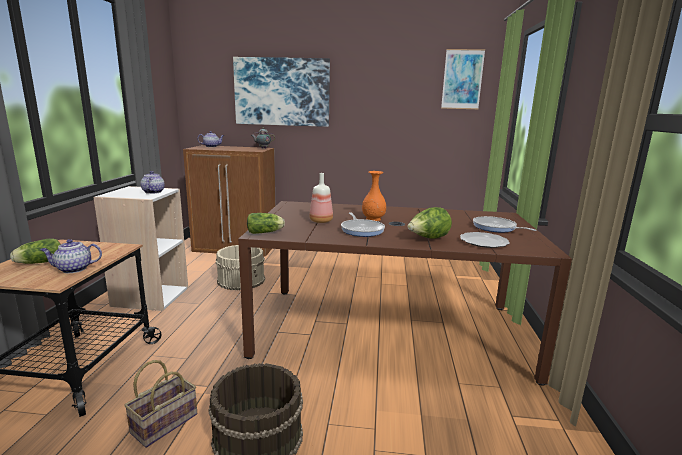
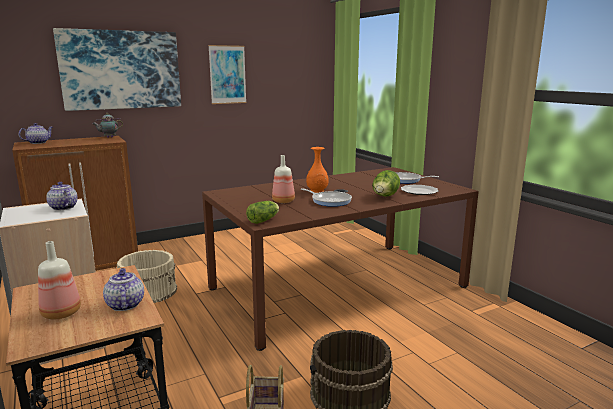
camera: 35 degrees left, 0 degrees up
(38, 263) = (63, 313): lettuce -> bottle
(73, 269) = (125, 304): teapot -> teapot turned 120 degrees clockwise
(462, 79) = (301, 54): picture -> picture (227, 74)

